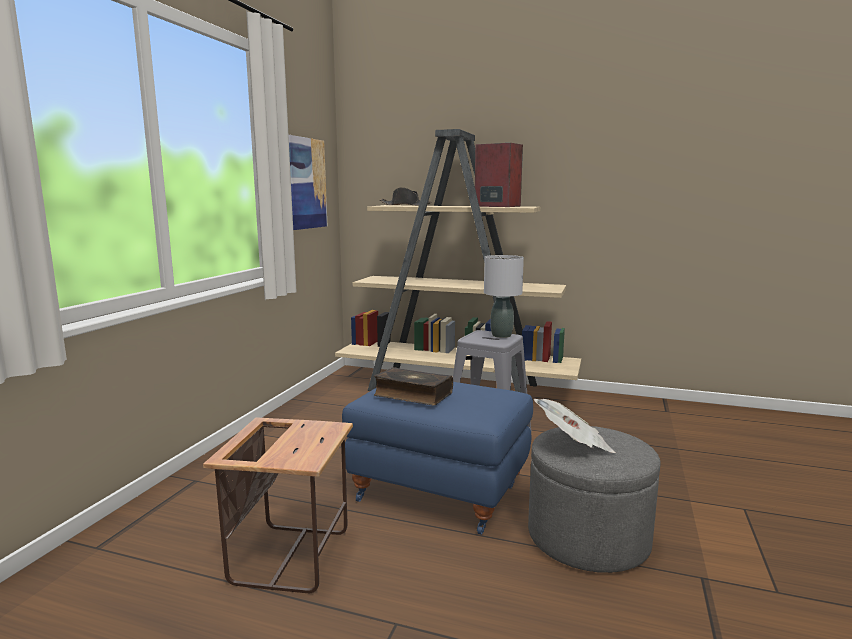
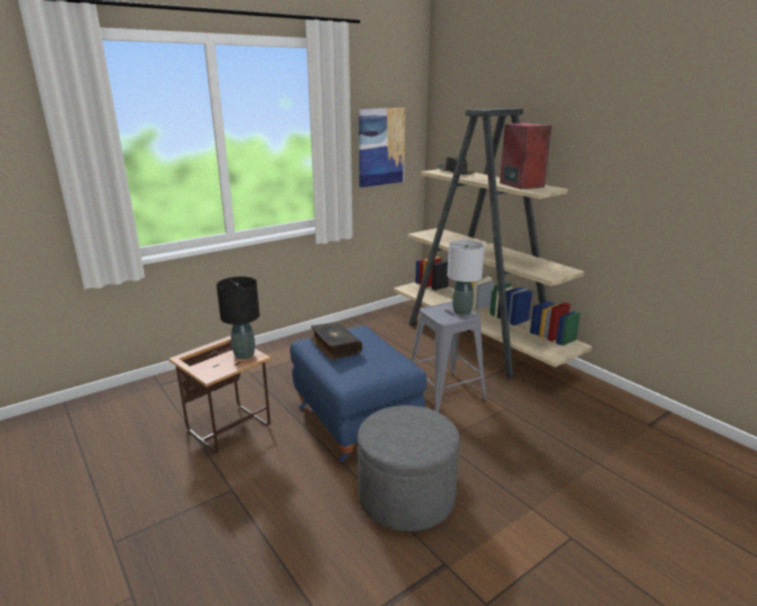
camera: 35 degrees right, 10 degrees up
(315, 429) = (244, 355): none -> black table lamp
(573, 444) = (393, 423): newspaper -> none

